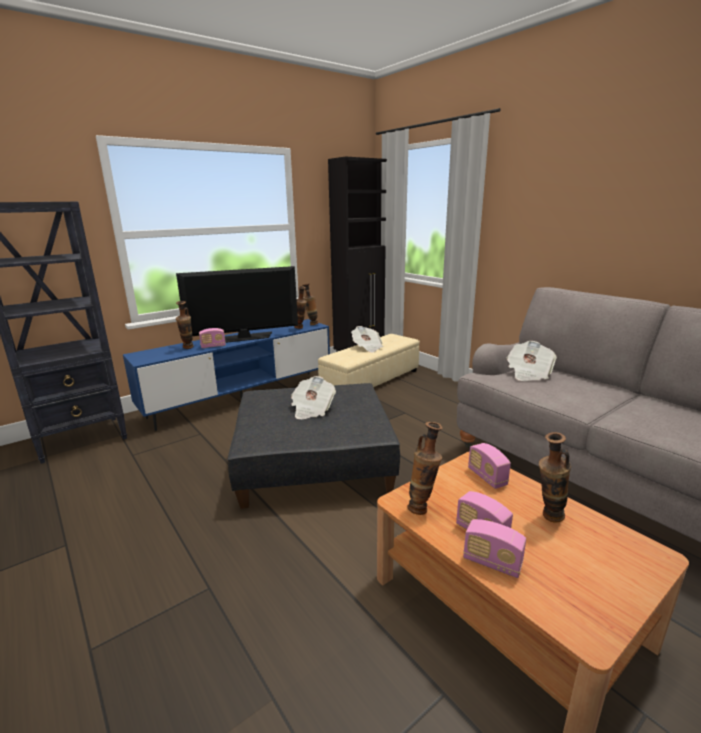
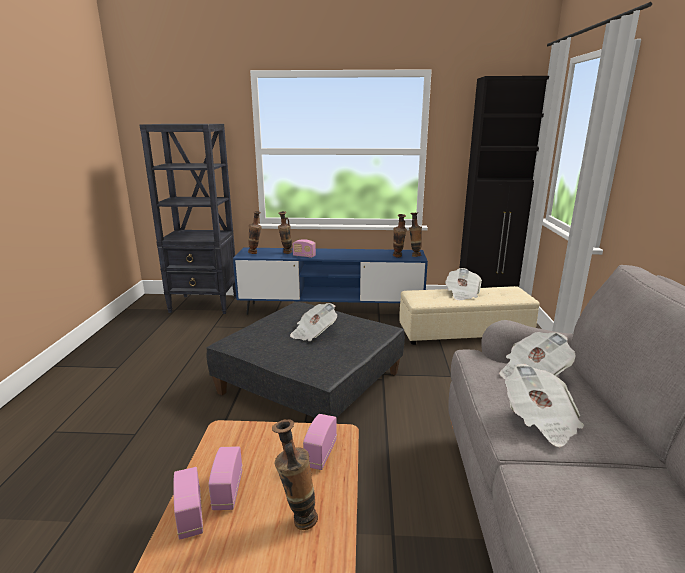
camera: 40 degrees right, 0 degrees up
(244, 337) = (338, 254): television -> none
(422, 508) = (227, 446): vase -> vase (255, 253)
(574, 395) = (540, 421): none -> newspaper

